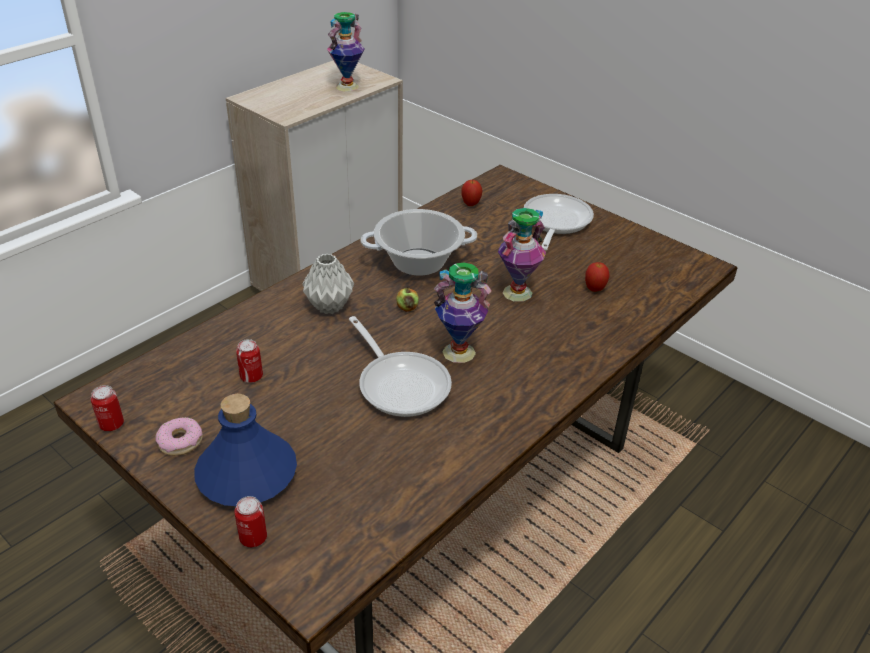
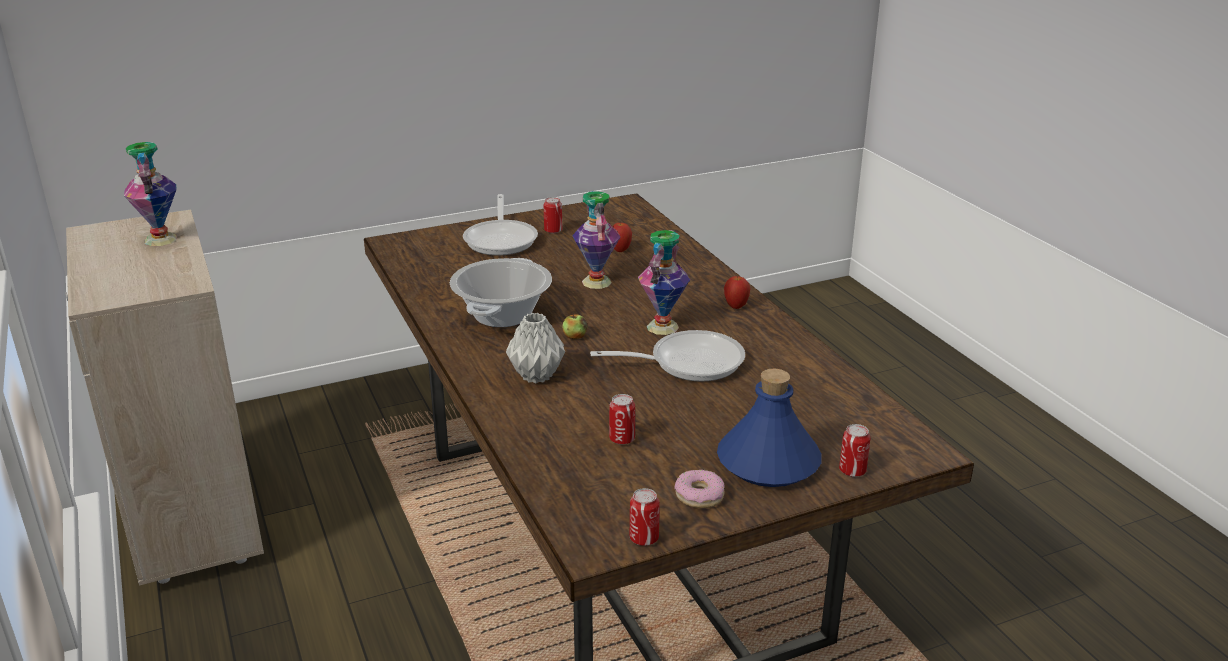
camera: 65 degrees left, 10 degrees down
(471, 204) = (425, 268): apple -> apple (736, 306)
(555, 222) = (501, 239): frying pan -> frying pan turned 135 degrees counterclockwise
(599, 242) = (553, 230): none -> can

